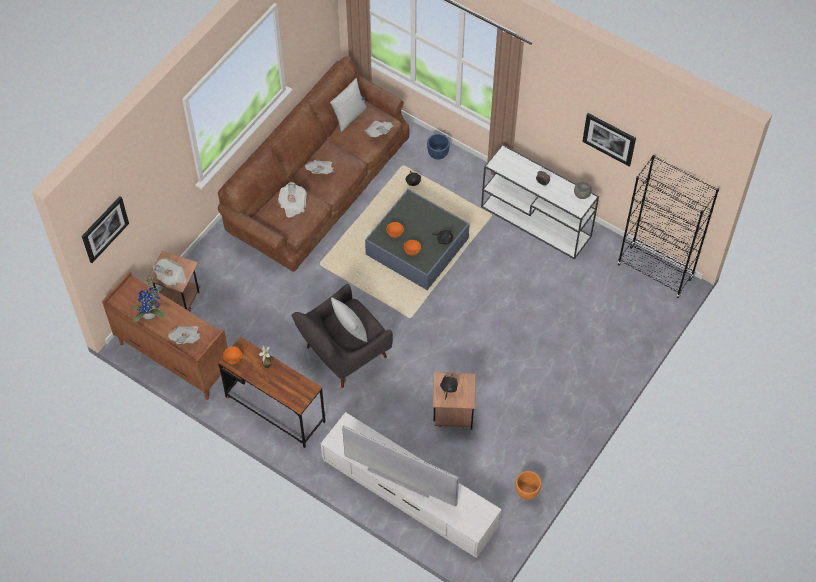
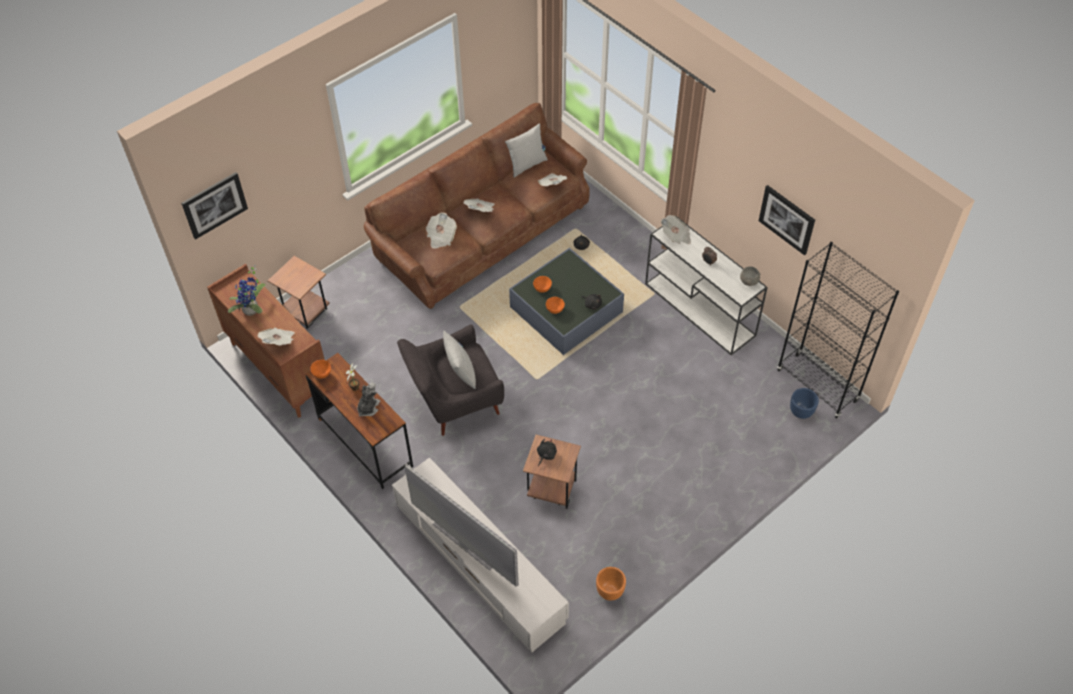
camera: 15 degrees right, 5 degrees down
(171, 277) = (293, 282): newspaper -> newspaper (676, 236)
(285, 381) = (368, 407): none -> plush toy
(438, 154) = (615, 225): blue planter -> blue planter (801, 412)

